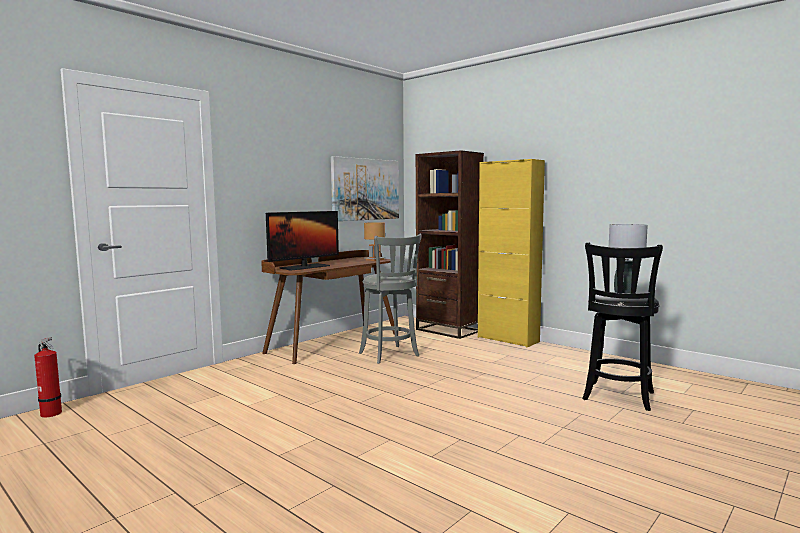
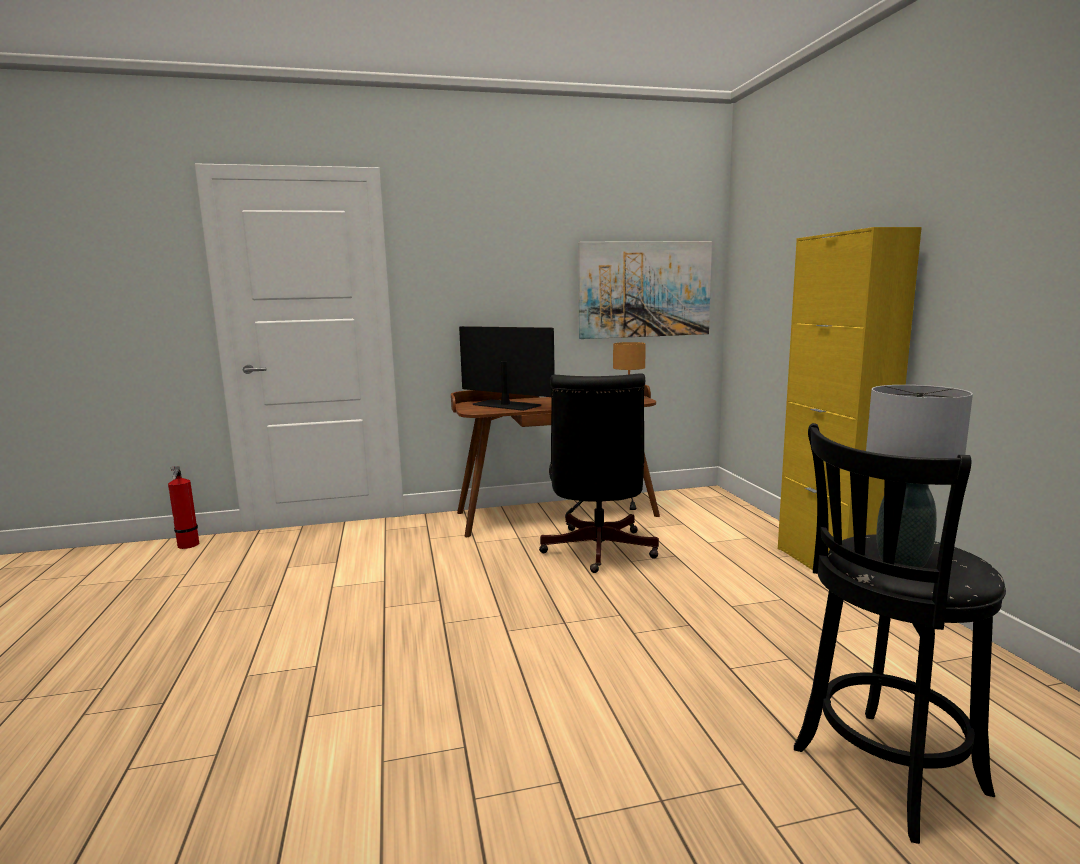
camera: 35 degrees right, 5 degrees up
(305, 267) = (506, 405): monitor -> monitor turned 135 degrees counterclockwise
(390, 355) = (597, 552): grey stool -> black office chair
(448, 330) = (746, 525): brown bookcase -> none

